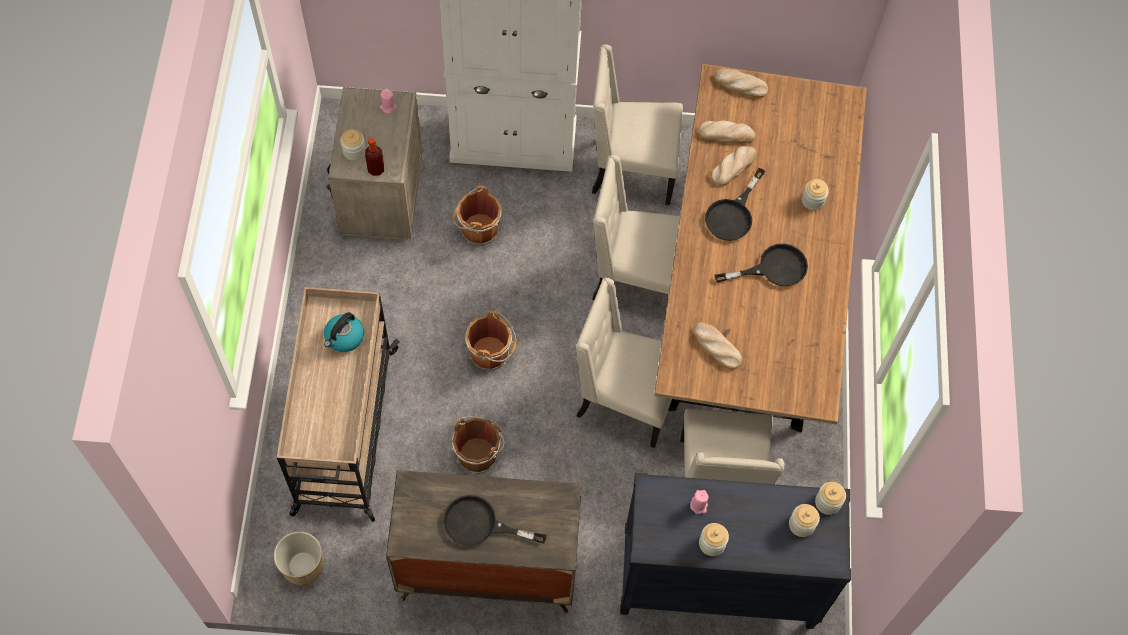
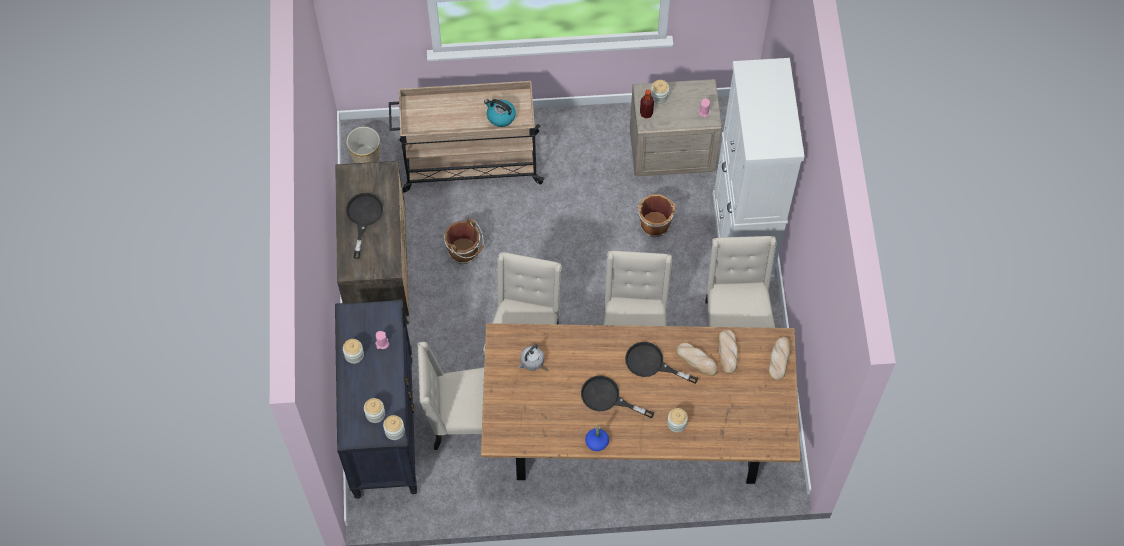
camera: 85 degrees right, 0 degrees up
(491, 353) = (548, 248): brown bucket -> none
(716, 347) = (531, 362): bread -> grey kettle
(773, 268) = (607, 398): black frying pan -> black frying pan turned 135 degrees clockwise
(831, 288) = (597, 442): none -> blue bottle

